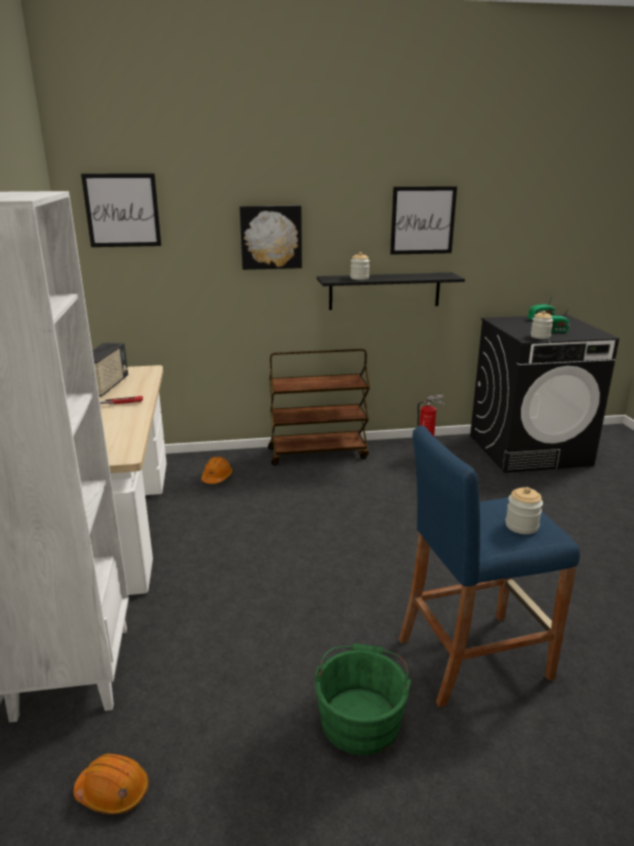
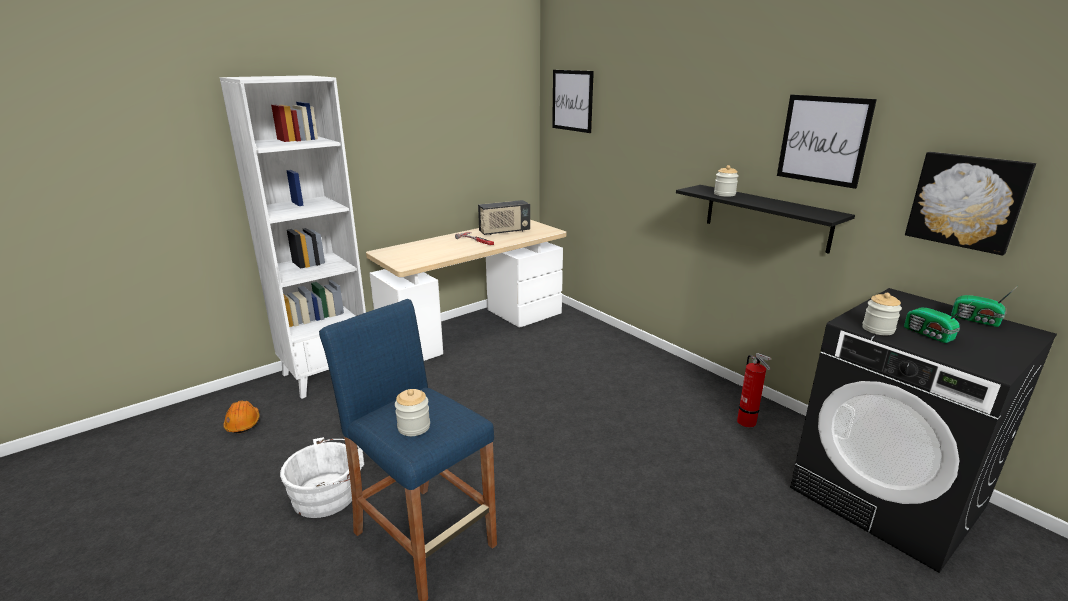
camera: 60 degrees right, 0 degrees up
(217, 477) = (566, 338): orange hard hat -> none
(271, 237) = (666, 137): picture -> picture (966, 201)
(318, 453) = (664, 364): brown cart -> none
(361, 716) = (329, 494): green bucket -> white bucket

